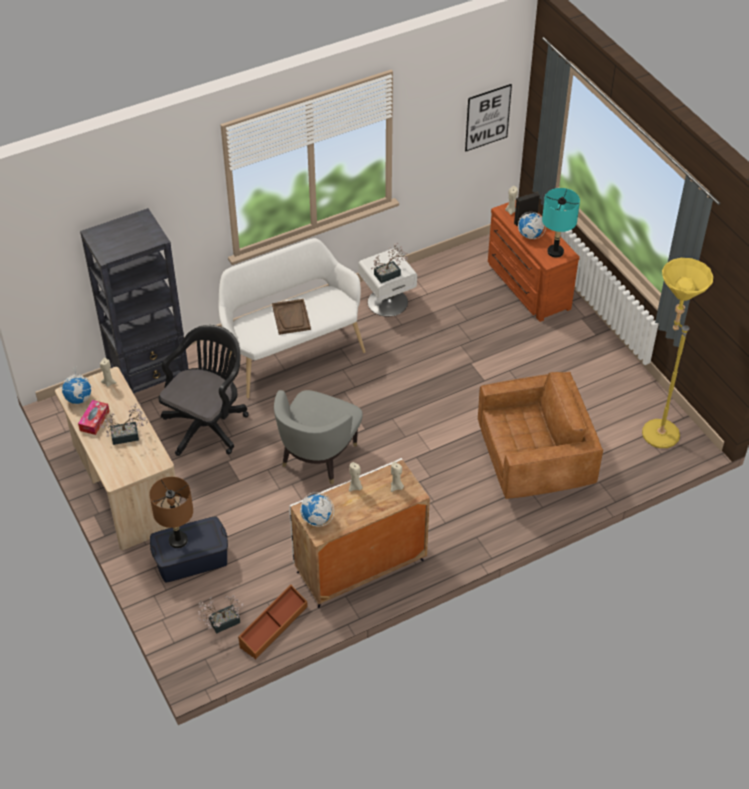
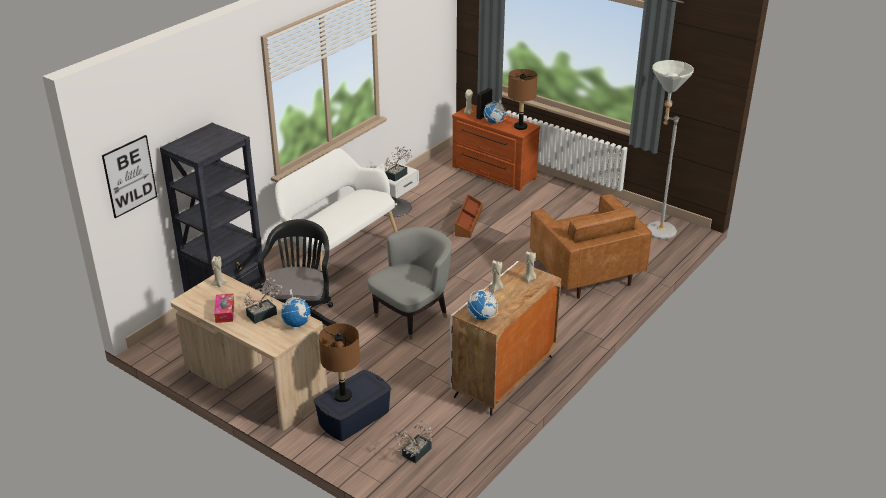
camera: 25 degrees left, 15 degrees down
(79, 398) = (198, 301): globe -> globe (297, 323)
(273, 626) = (462, 441): brown storage box -> brown storage box (468, 221)
(291, 318) = (342, 213): brown tray -> none
(318, 457) = (412, 316): grey armchair -> grey armchair turned 135 degrees counterclockwise
(487, 117) = (434, 38): picture -> picture (130, 176)
(534, 463) = (585, 272): brown armchair -> brown armchair turned 105 degrees clockwise
(555, 252) = (520, 127): turquoise table lamp -> brown table lamp
(655, 429) = (654, 229): yellow floor lamp -> grey floor lamp

